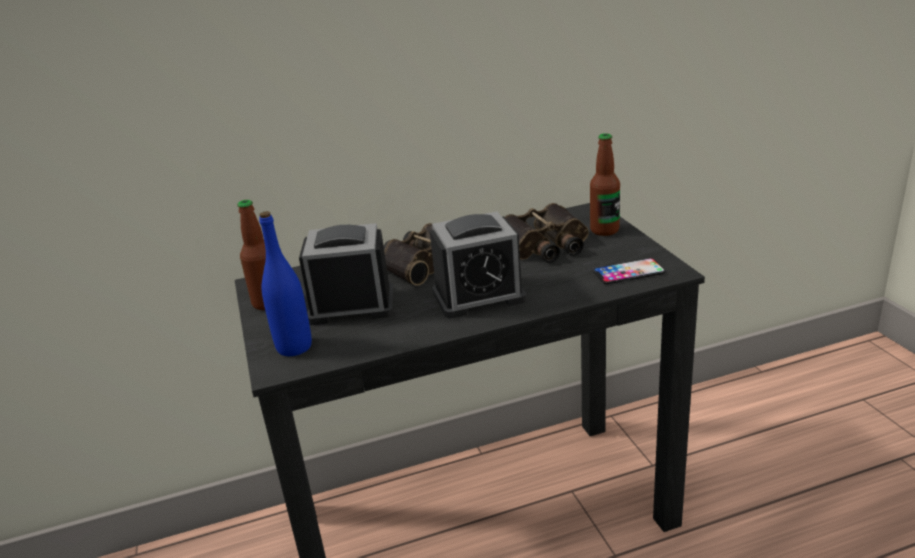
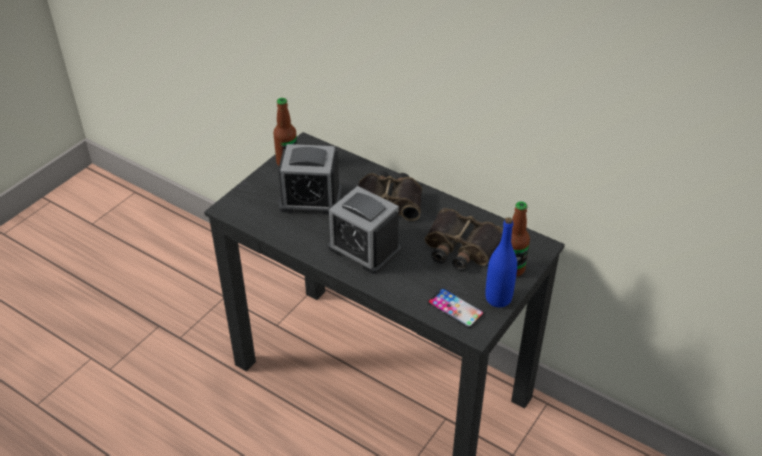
camera: 50 degrees right, 15 degrees up
(294, 347) = (251, 202): blue bottle -> blue bottle (498, 298)
(352, 306) = (310, 199): alarm clock -> alarm clock turned 135 degrees clockwise

